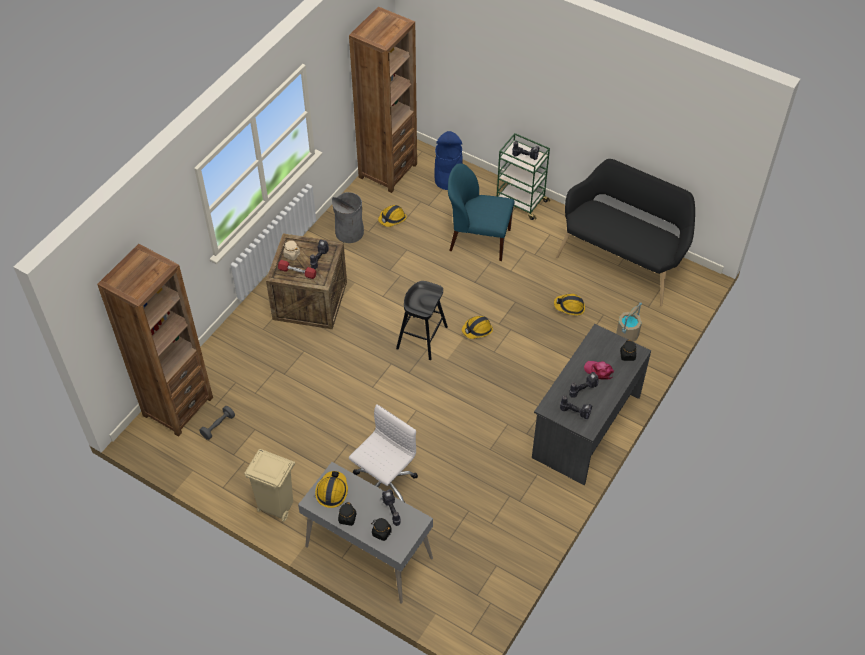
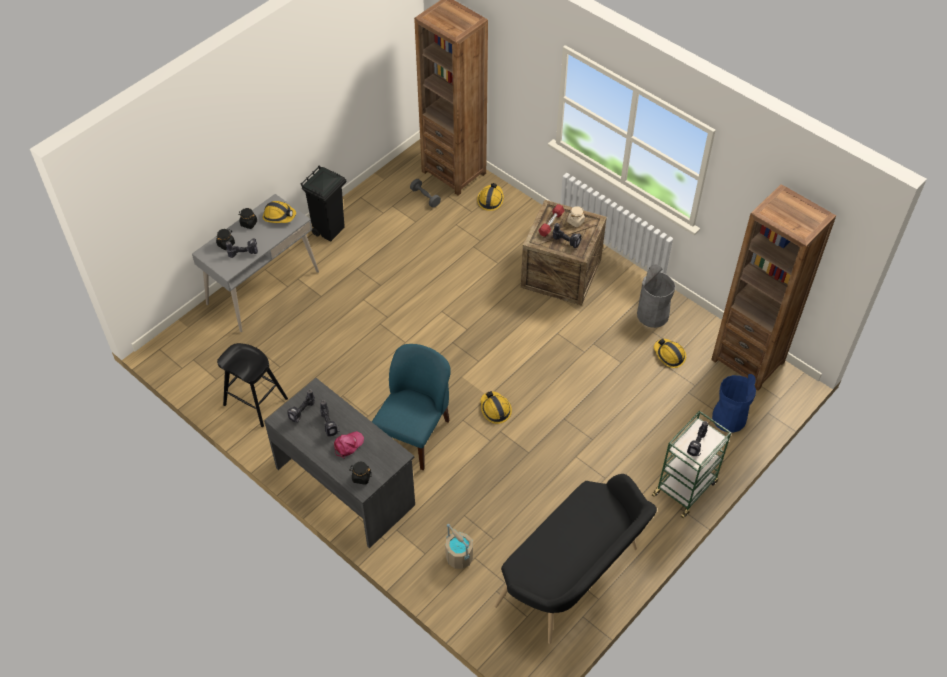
camera: 100 degrees right, 0 degrees up
(276, 507) = (329, 230): beige trash can -> black trash can
(384, 484) = (329, 307): white office chair -> none
(422, 337) = (494, 359): black stool -> black stool (255, 401)
(478, 240) = (627, 433): blue chair -> blue chair (414, 435)
(569, 307) = (511, 506): hard hat -> hard hat (490, 200)

